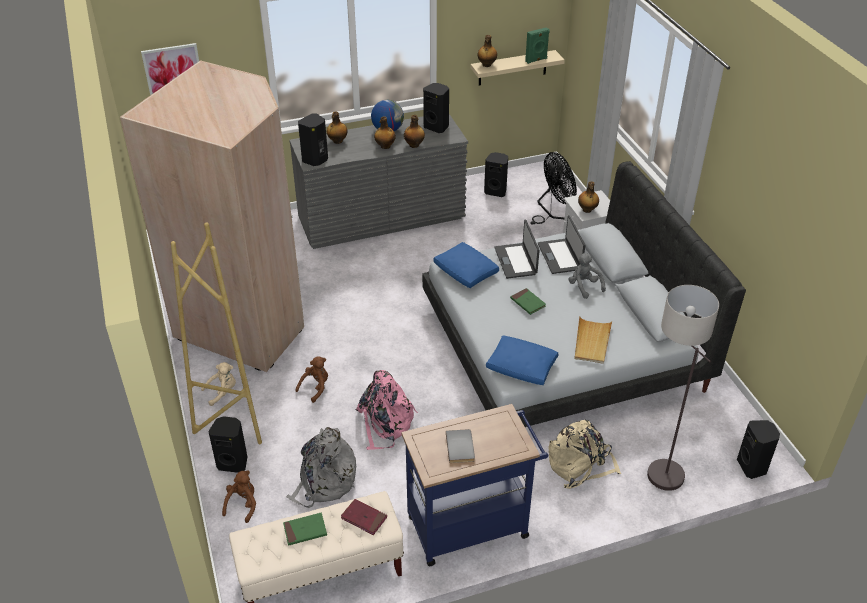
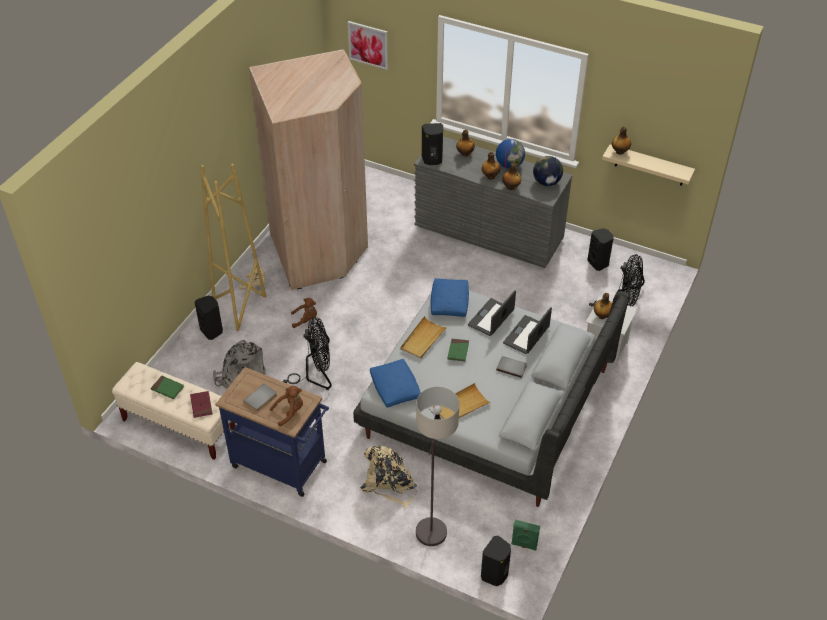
camera: 45 degrees right, 5 degrees up
(243, 504) = (189, 358): brown plush toy -> brown plush toy (290, 412)
(385, 423) = (315, 370): pink backpack -> black fan
(437, 127) = (546, 182): black speaker -> globe
(487, 313) = (423, 339): none -> beige tray
(536, 60) = (665, 169): green speaker -> green speaker (524, 545)
(584, 286) = (512, 367): grey plush toy -> grey book

